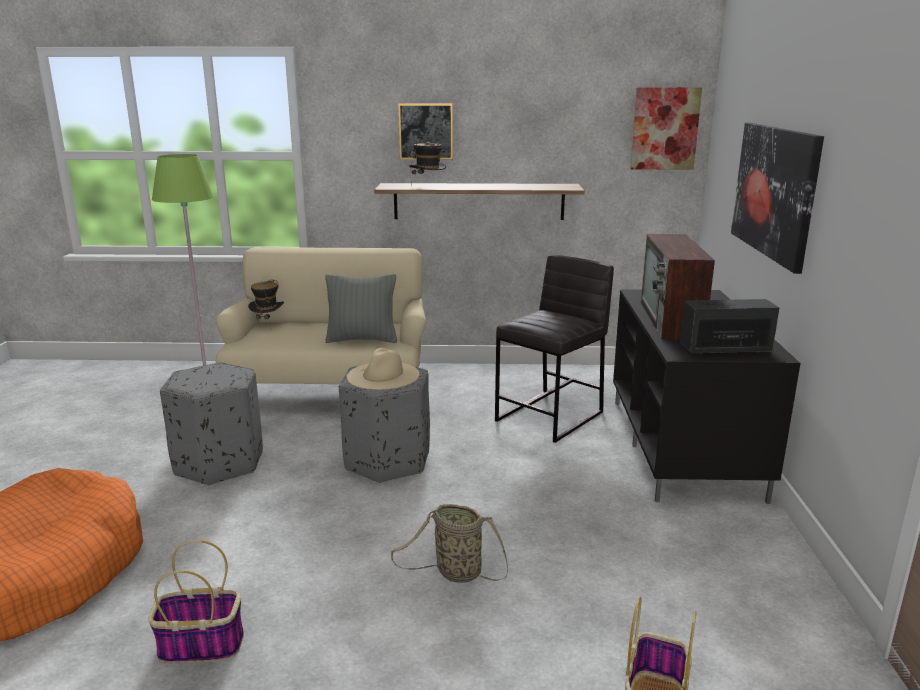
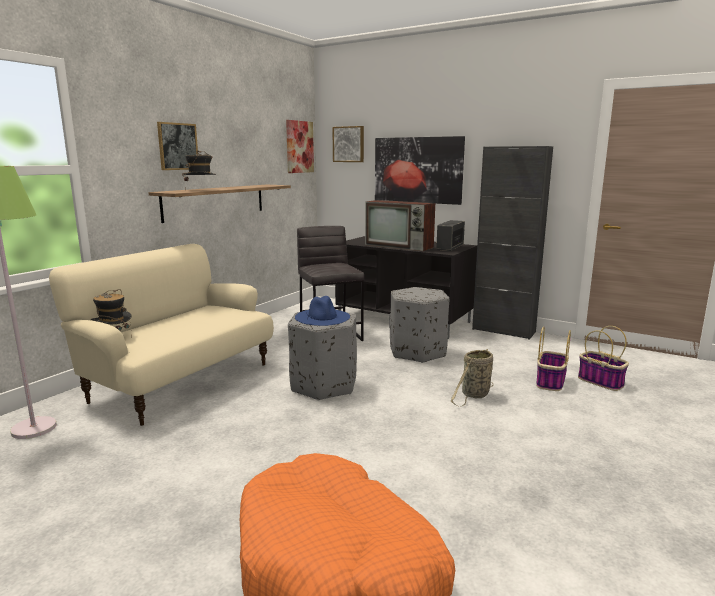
camera: 60 degrees left, 5 degrees down
(199, 646) = (499, 490): basket -> basket (550, 382)
(220, 463) = (237, 446): grey ottoman -> grey ottoman (417, 352)
(362, 339) = (221, 318): grey pillow -> none
(383, 375) = (322, 317): beige hat -> blue hat
(731, 129) = (349, 144): none -> picture
(779, 546) = (503, 331): none -> black cabinet

